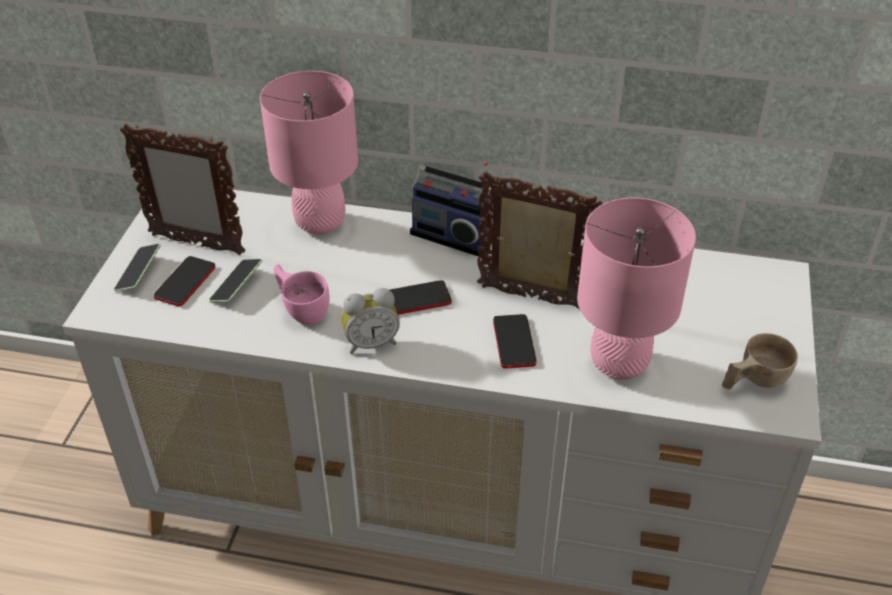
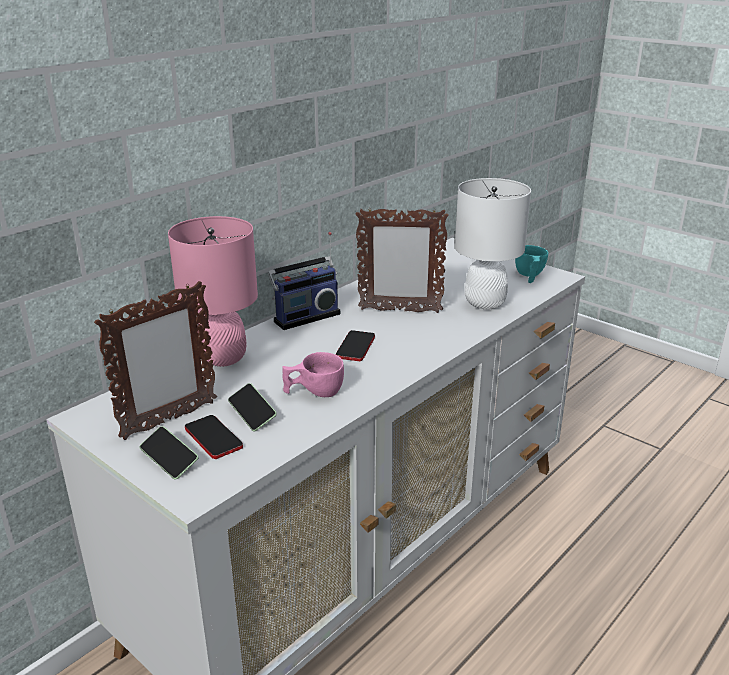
camera: 60 degrees left, 15 degrees down
(371, 343) = (382, 374): alarm clock -> none
(514, 342) = (434, 327): phone -> none
(531, 298) = (399, 311): picture frame -> picture frame turned 135 degrees counterclockwise
(616, 363) = (483, 304): pink table lamp -> white table lamp
(753, 381) = (529, 276): beige cup -> turquoise cup

